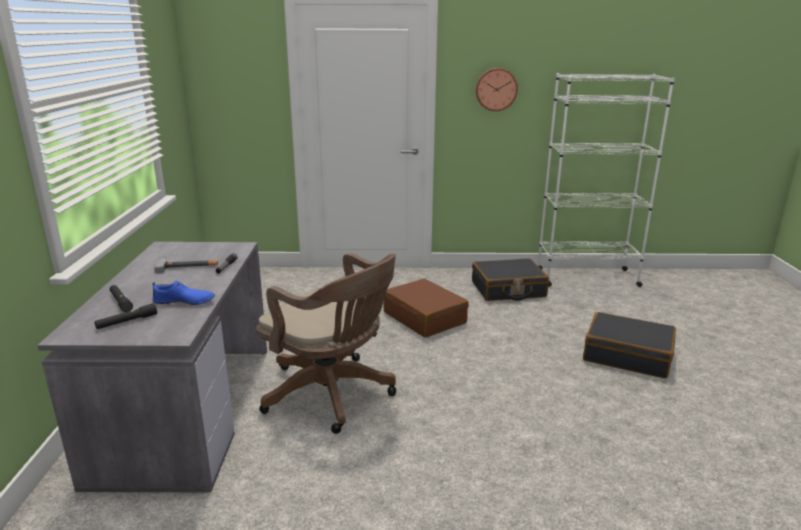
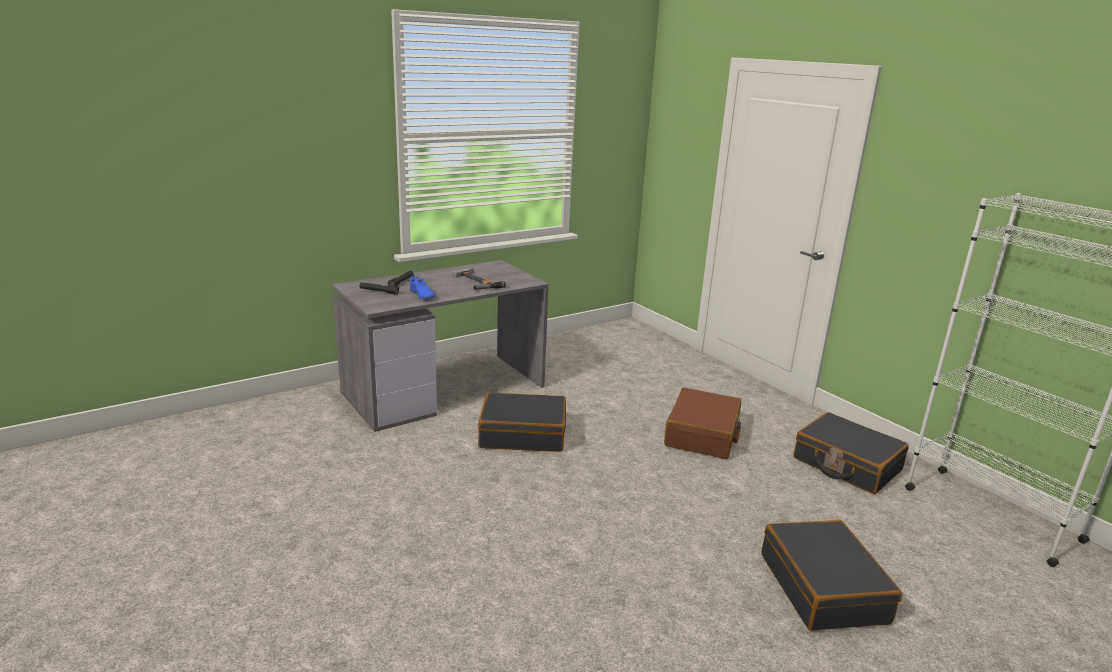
camera: 55 degrees right, 0 degrees up
(333, 395) = (523, 434): brown office chair -> black suitcase
(496, 89) = (930, 200): wall clock -> none

